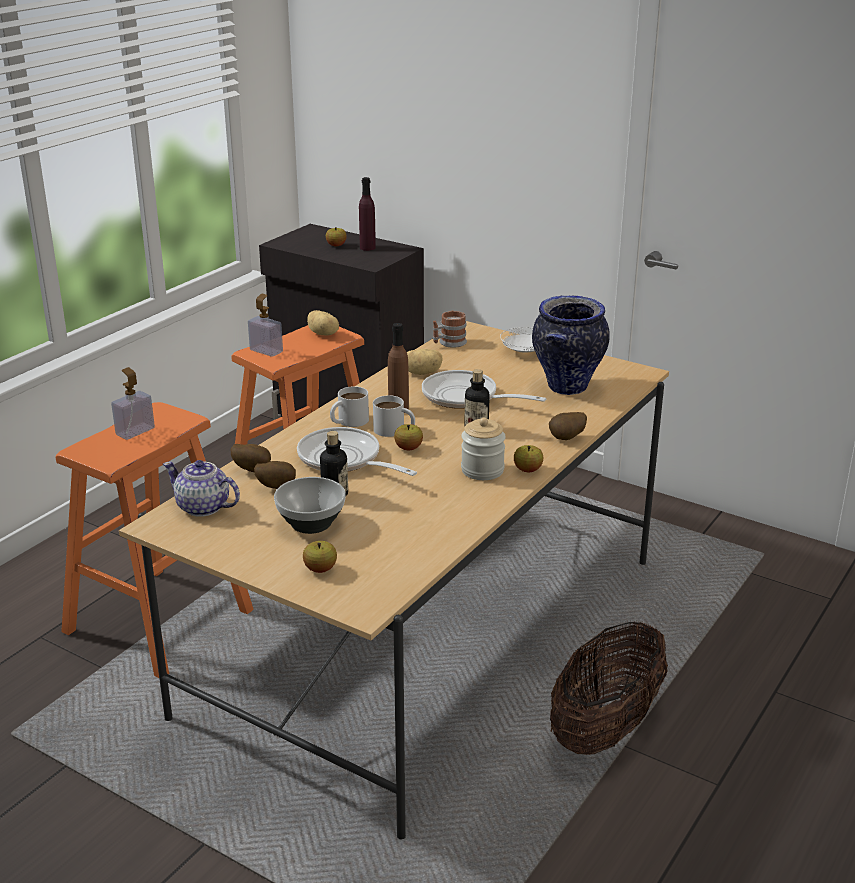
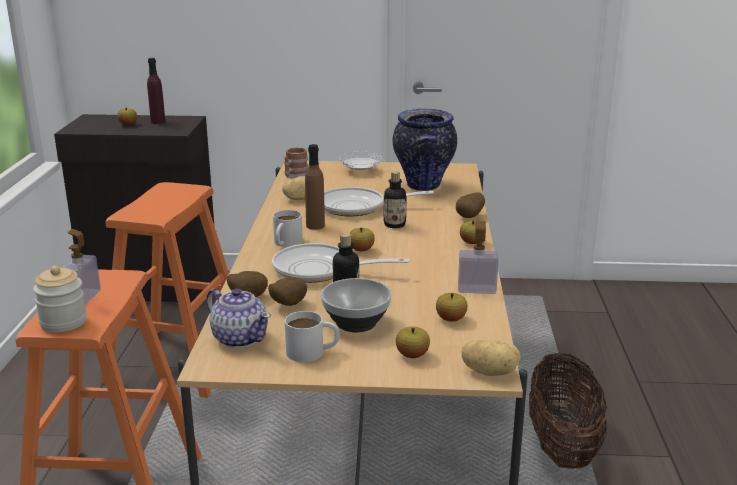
camera: 30 degrees left, 5 degrees down
(203, 507) = (240, 338): teapot -> teapot turned 135 degrees counterclockwise
(266, 351) = (138, 211): soap dispenser -> soap dispenser (476, 289)
(323, 333) = (175, 190): potato -> potato (490, 372)
(394, 430) = (333, 241): white mug -> white mug (312, 352)
(398, 546) = (451, 319): none -> apple
(482, 470) = (439, 251): jar -> jar (63, 322)

